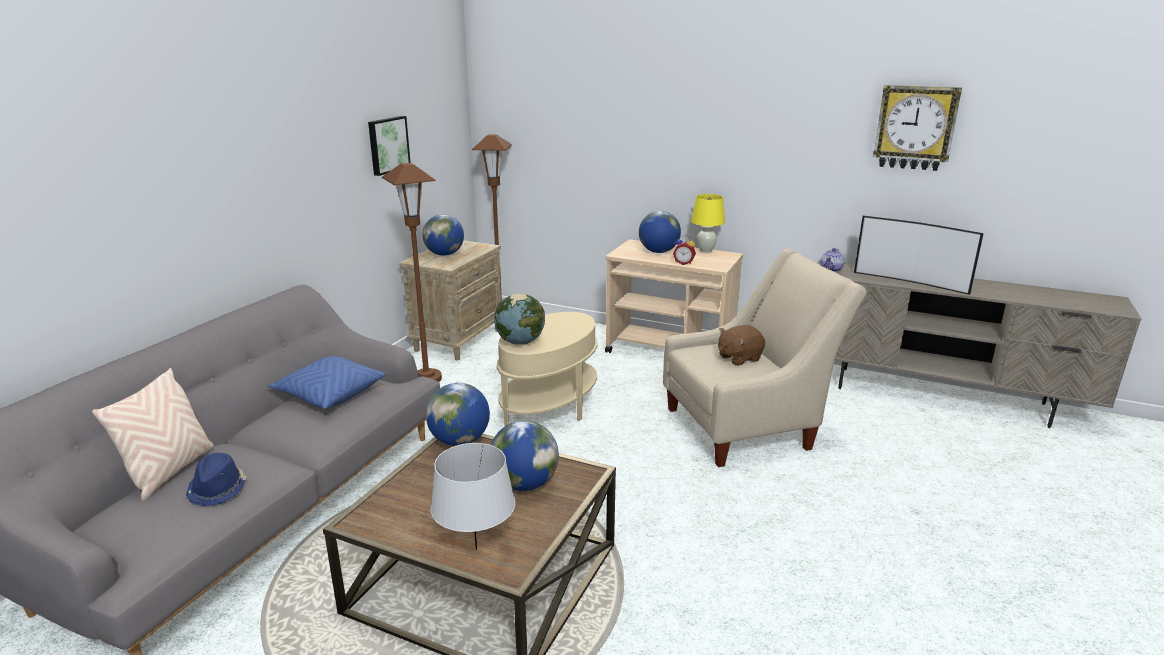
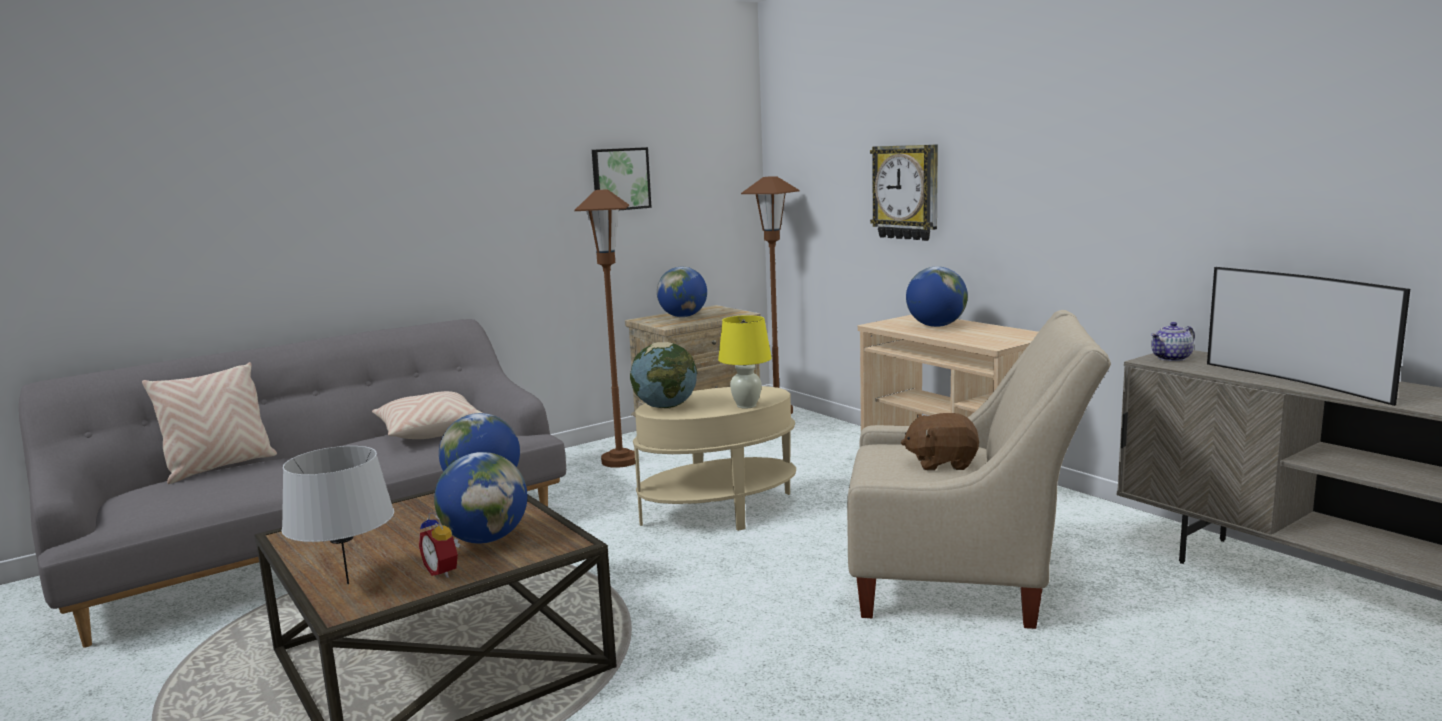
camera: 30 degrees right, 10 degrees down
(218, 489) = (228, 486): blue hat -> none
(329, 394) = (429, 432): blue pillow -> beige pillow
(684, 263) = (951, 338): alarm clock -> alarm clock (444, 571)
(705, 251) = (1007, 329): yellow table lamp -> yellow table lamp (746, 405)
(915, 127) = (1318, 120): wall clock -> wall clock (906, 192)

